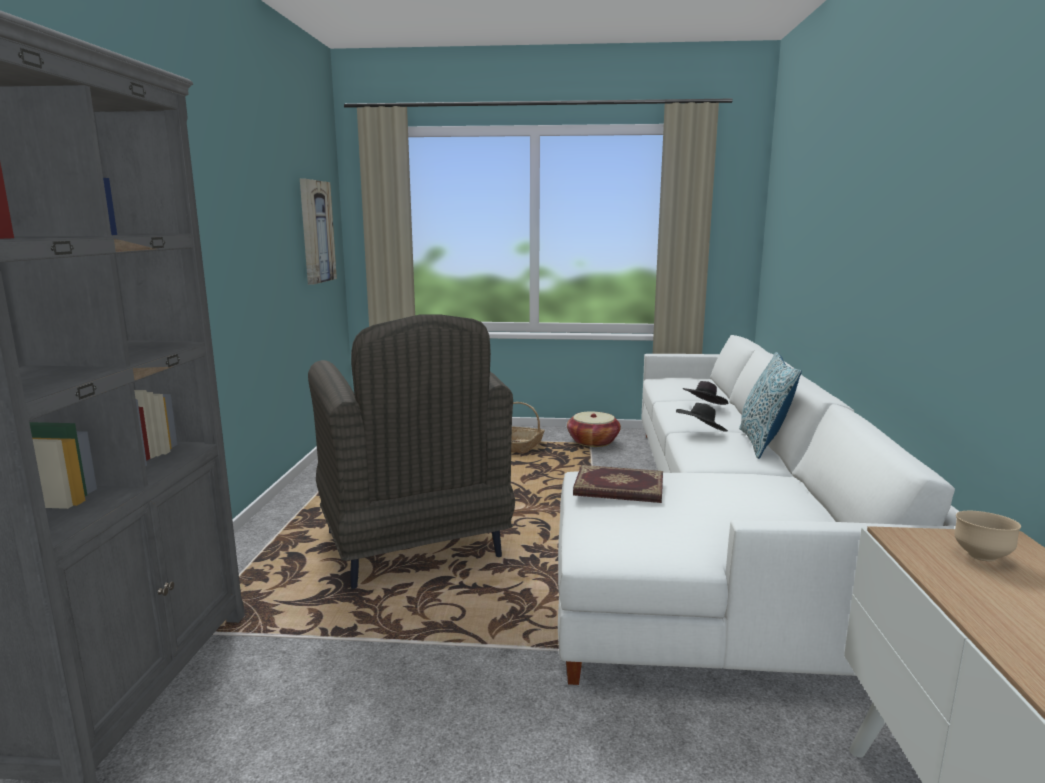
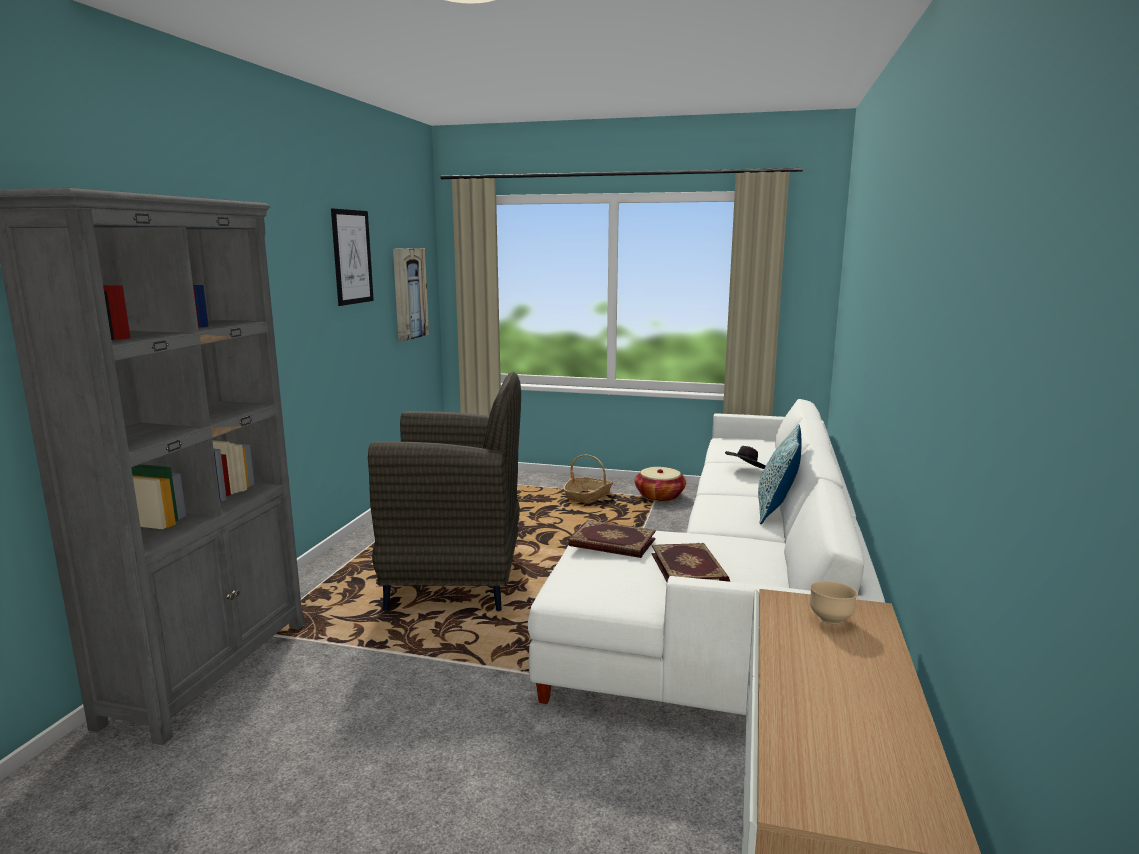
camera: 10 degrees right, 0 degrees up
(260, 181) = (352, 257): none -> picture
(413, 546) = (457, 581): grey armchair -> grey armchair turned 75 degrees counterclockwise
(701, 432) = (724, 496): black hat -> none
(723, 511) = (690, 569): none -> book

